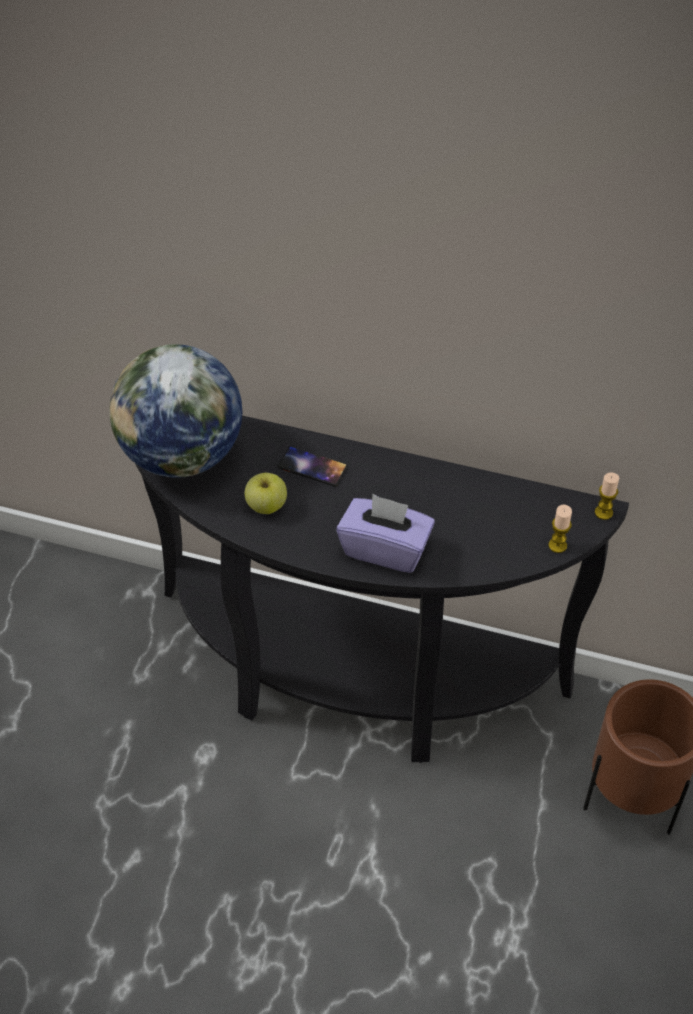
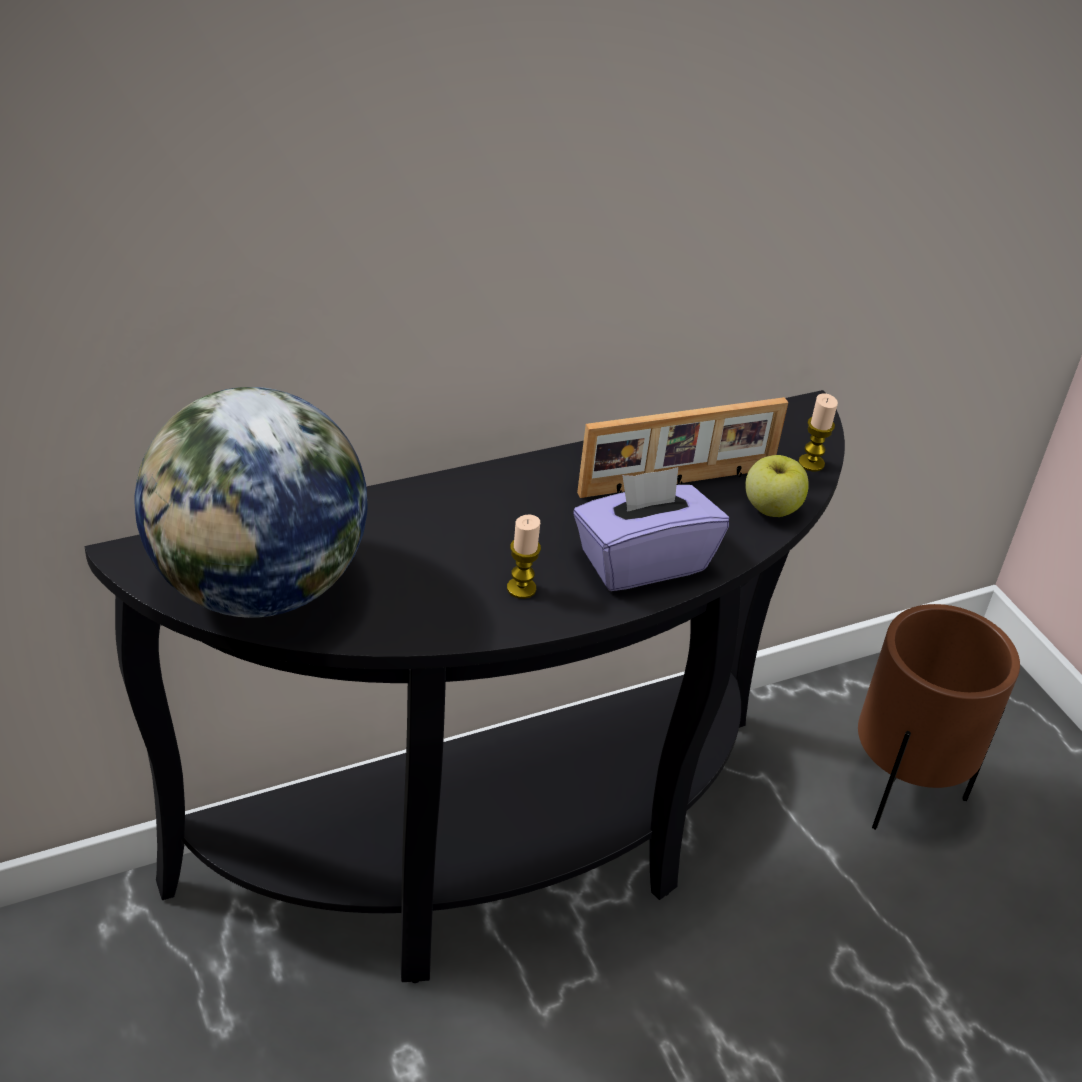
camera: 45 degrees left, 10 degrees down
(266, 505) = (442, 588): apple -> apple (771, 508)
(312, 467) = (449, 517): phone -> none
(460, 514) = (678, 482): none -> picture frame
(603, 512) = (813, 410): candle -> candle (521, 588)

